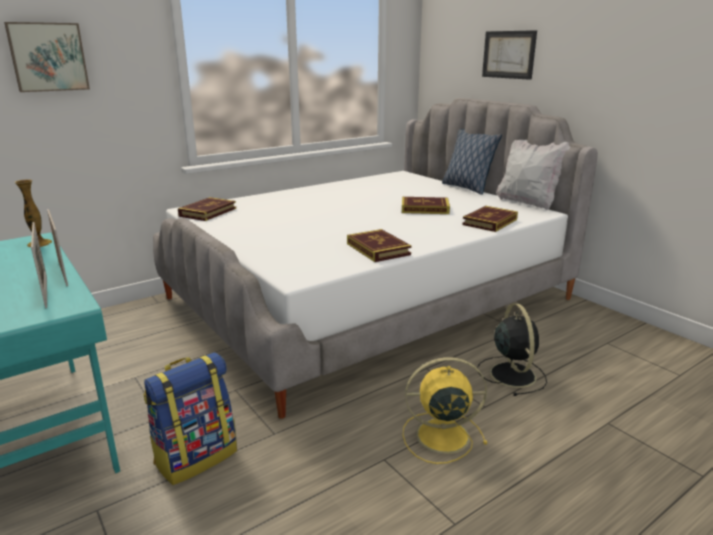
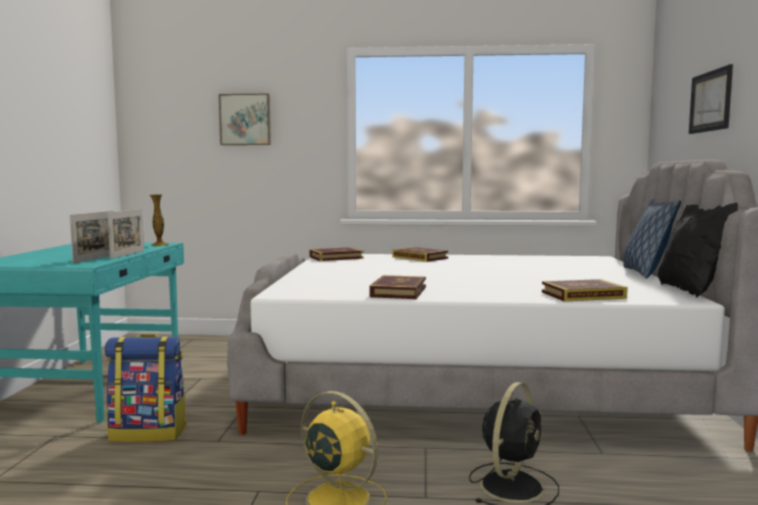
camera: 40 degrees right, 15 degrees down
(425, 209) = (538, 278): book -> book (420, 257)
(527, 202) = (692, 291): white pillow -> black pillow

